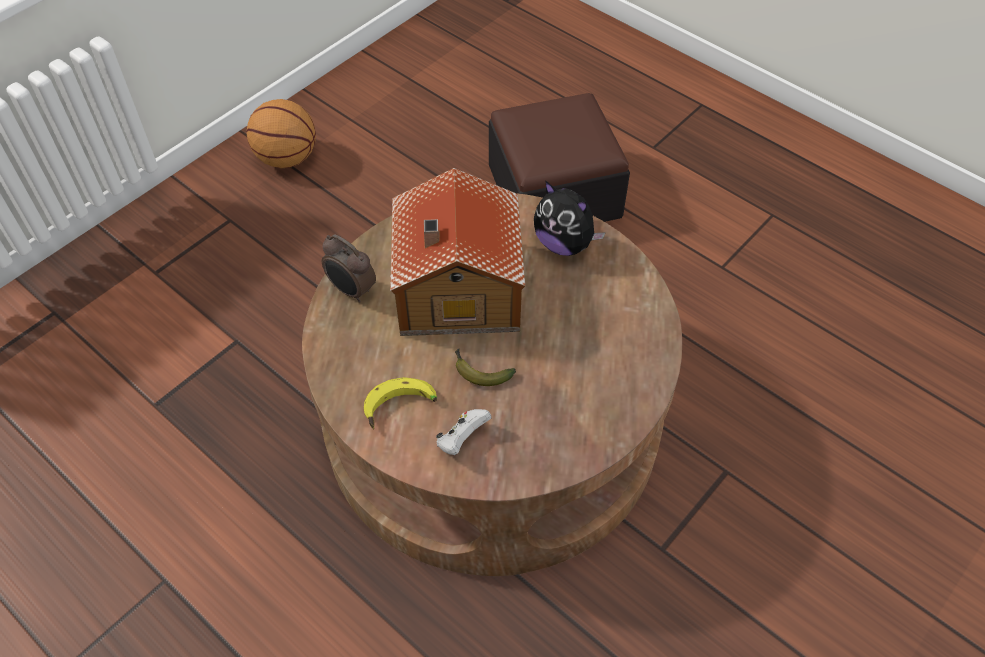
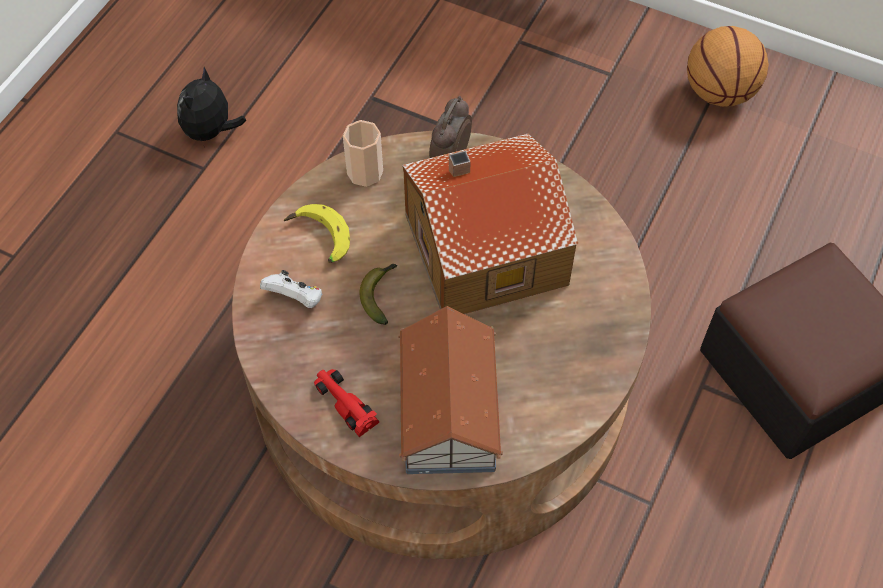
camera: 75 degrees right, 5 degrees up
(338, 357) = (365, 172): none -> cup
(564, 244) = (585, 337): plush toy -> plush toy (211, 132)
(583, 420) = (344, 402): none -> red toy car
(607, 346) = (449, 409): none -> toy house

